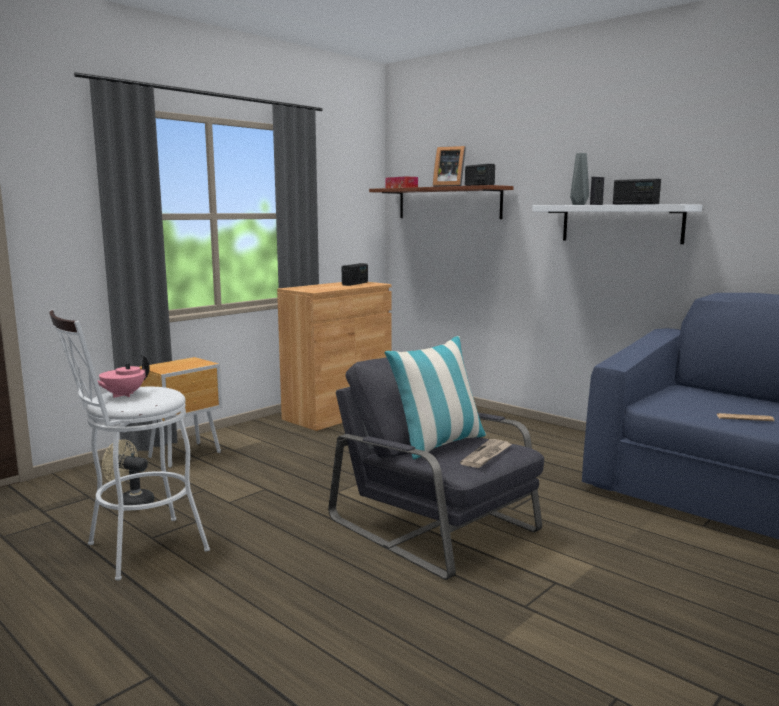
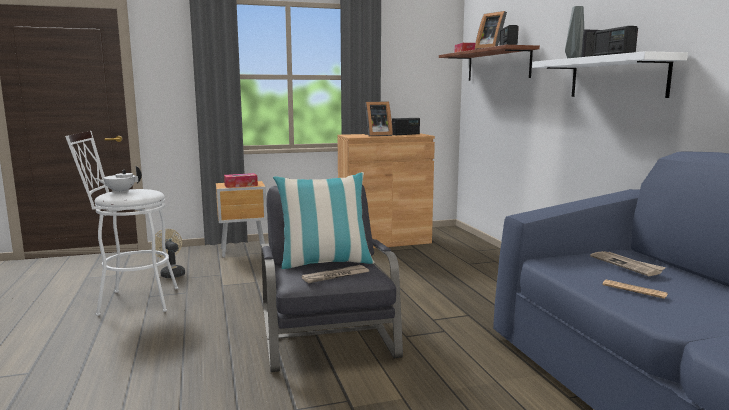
camera: 30 degrees right, 0 degrees up
(123, 395) = (120, 192): pink teapot -> white teapot
(183, 366) = (241, 185): none -> tissue box
(329, 287) = (376, 135): none -> picture frame
(702, 398) = (626, 265): none -> newspaper

